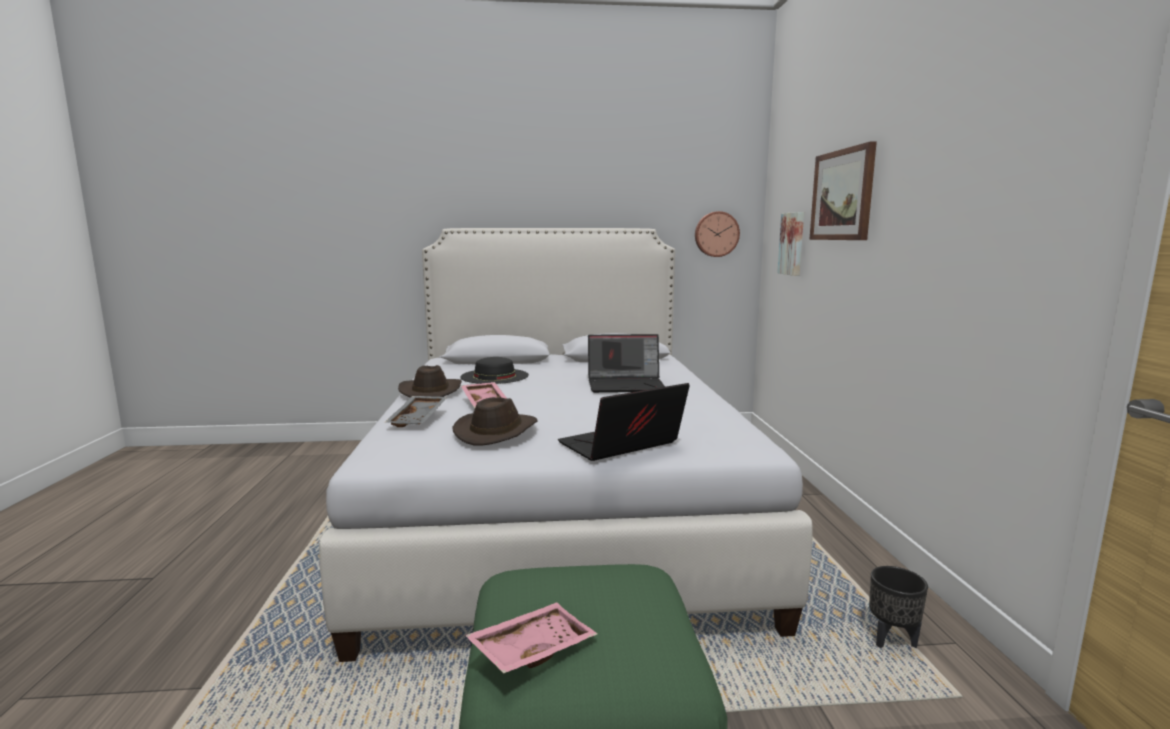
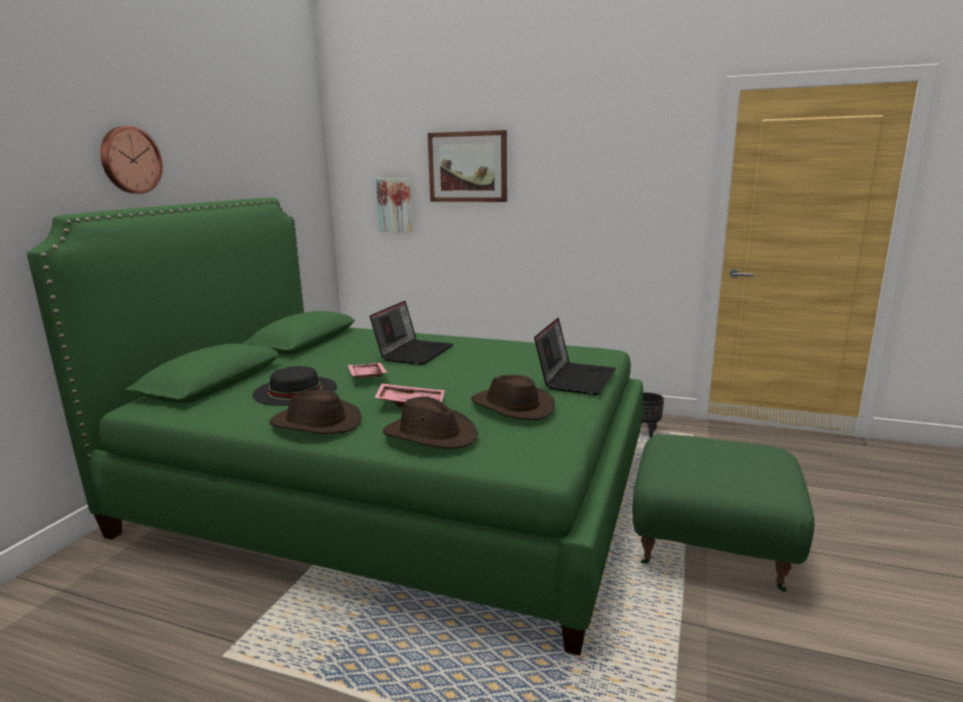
camera: 65 degrees left, 5 degrees up
(419, 418) = (430, 434): grey tray -> brown hat
(531, 649) = (757, 479): pink tray -> pink tray (366, 377)
(558, 507) = (394, 492): white bed -> green bed
(620, 446) = (575, 378): laptop -> laptop turned 150 degrees counterclockwise
(716, 234) = (305, 199): wall clock -> wall clock (129, 160)

